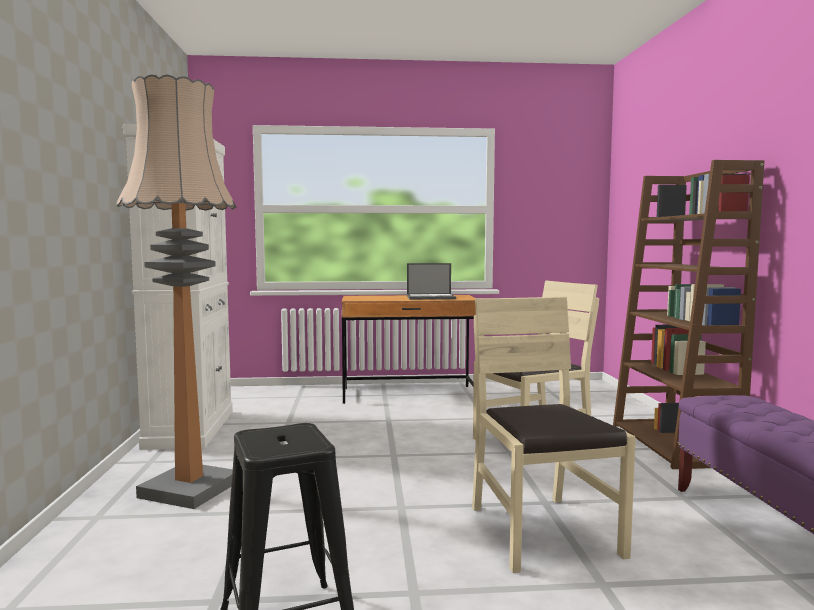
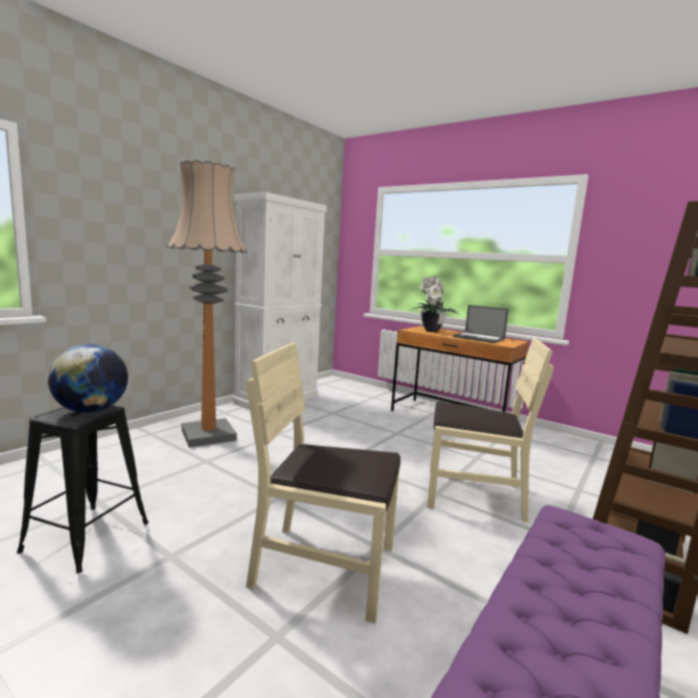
camera: 40 degrees right, 5 degrees up
(291, 434) = (91, 411): none -> globe
(373, 298) = (431, 331): none -> potted plant
(542, 531) = (325, 567): beige chair -> beige chair turned 105 degrees counterclockwise

